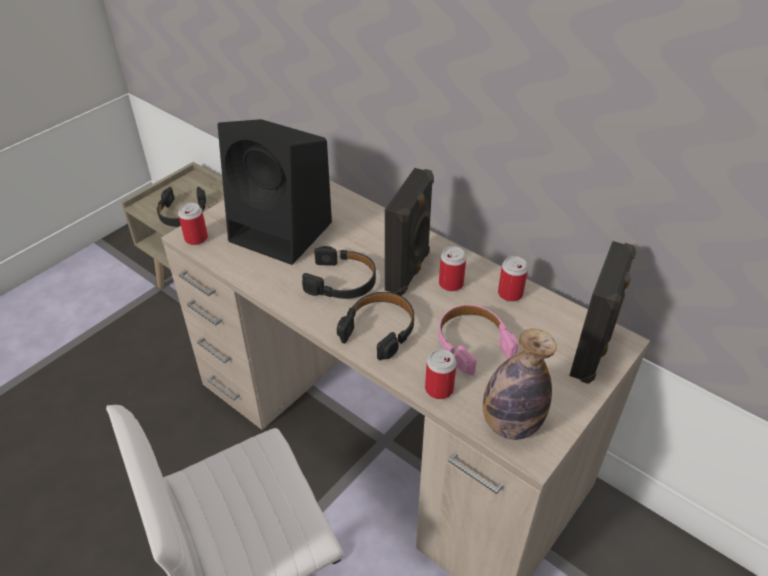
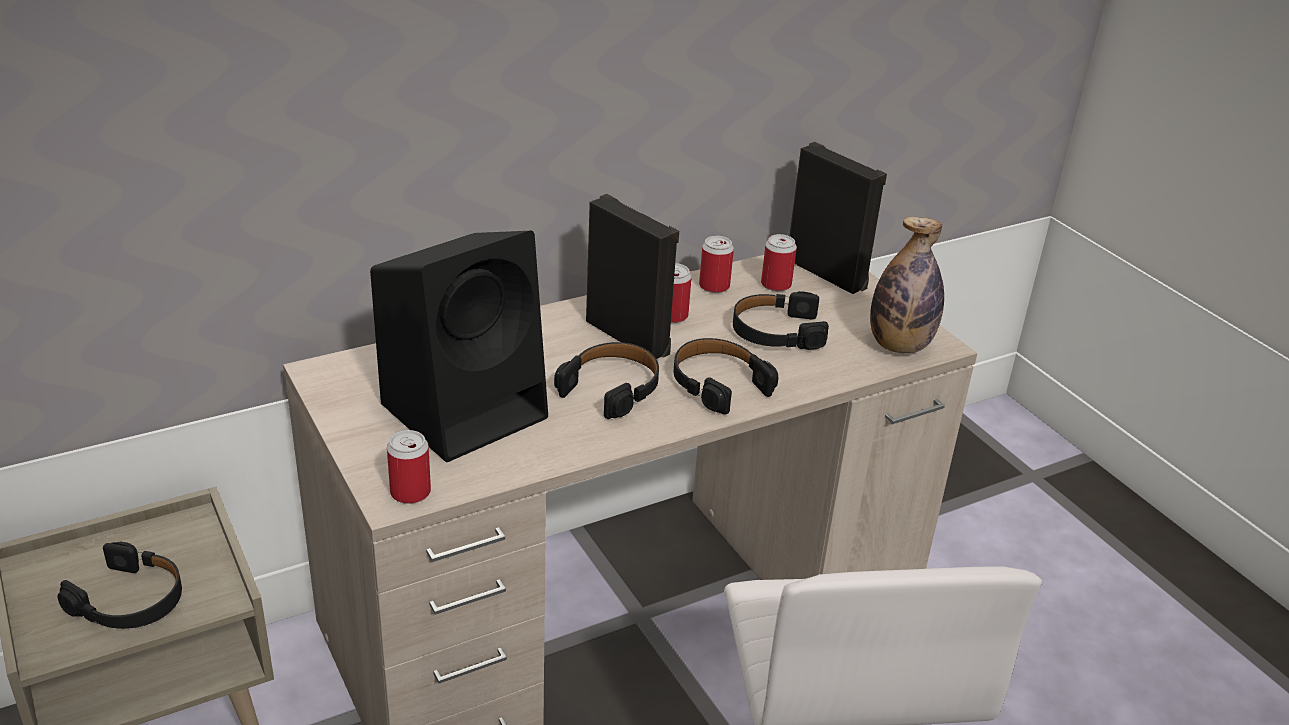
camera: 70 degrees left, 10 degrees down
(439, 389) = (832, 371): can -> can (776, 285)
(472, 343) = (776, 332): pink headphones -> black headphones

